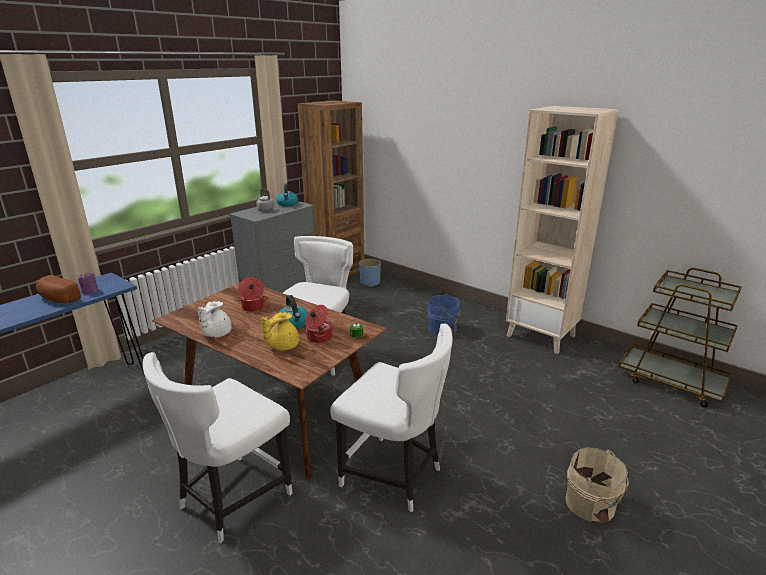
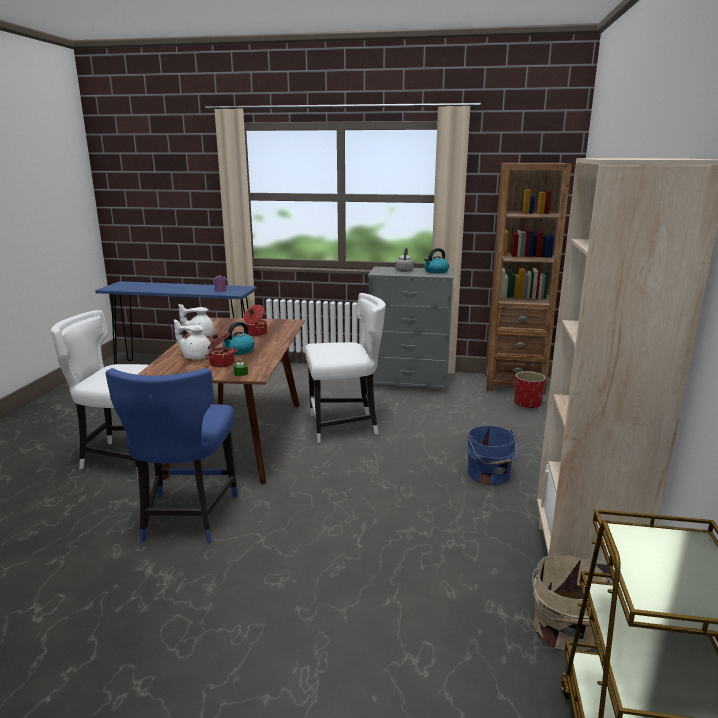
camera: 60 degrees right, 5 degrees down
(57, 299) = (201, 289): bread -> none
(282, 346) = (196, 357): yellow teapot -> white teapot
(370, 283) = (527, 404): blue planter -> red planter
(393, 475) = (186, 518): white chair -> blue chair
(592, 505) = (204, 677): beige bucket -> beige bucket (564, 630)

